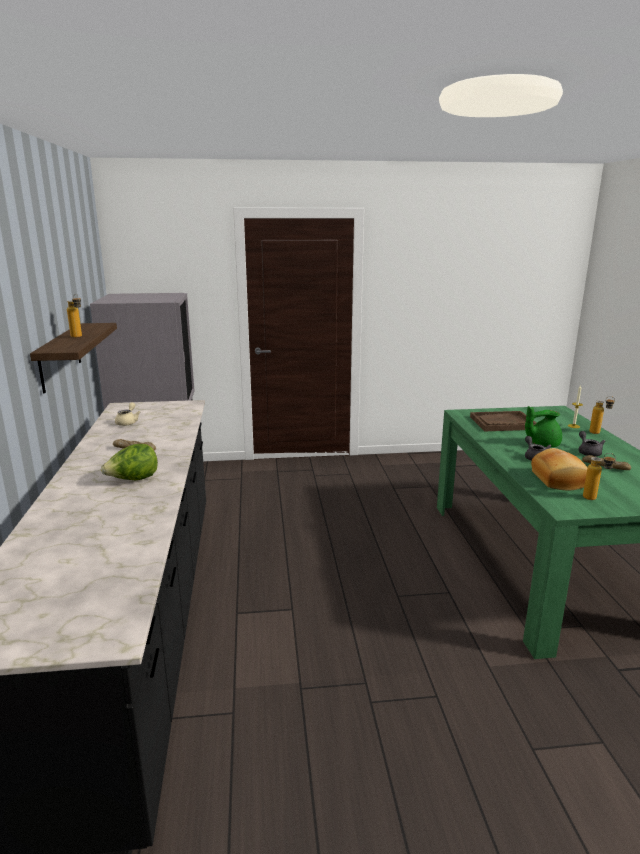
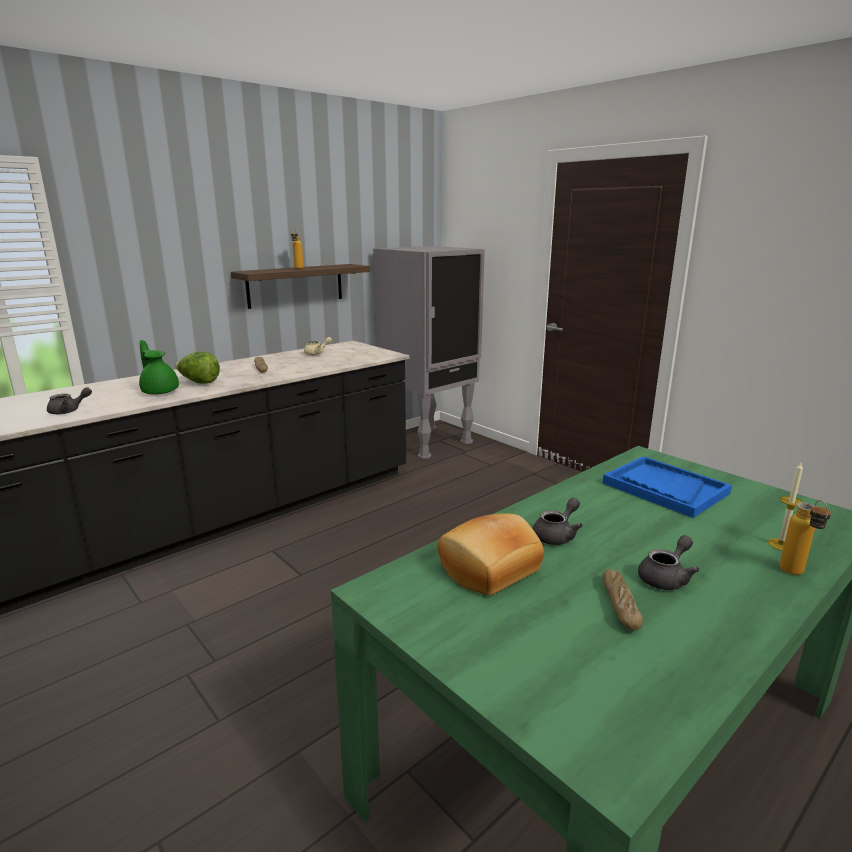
camera: 55 degrees right, 0 degrees up
(123, 552) = (69, 411): none -> grey teapot
(503, 423) = (664, 488): brown tray -> blue tray
(542, 444) = (627, 531): green teapot -> green teapot (160, 391)
(595, 499) = (448, 613): bottle -> none

